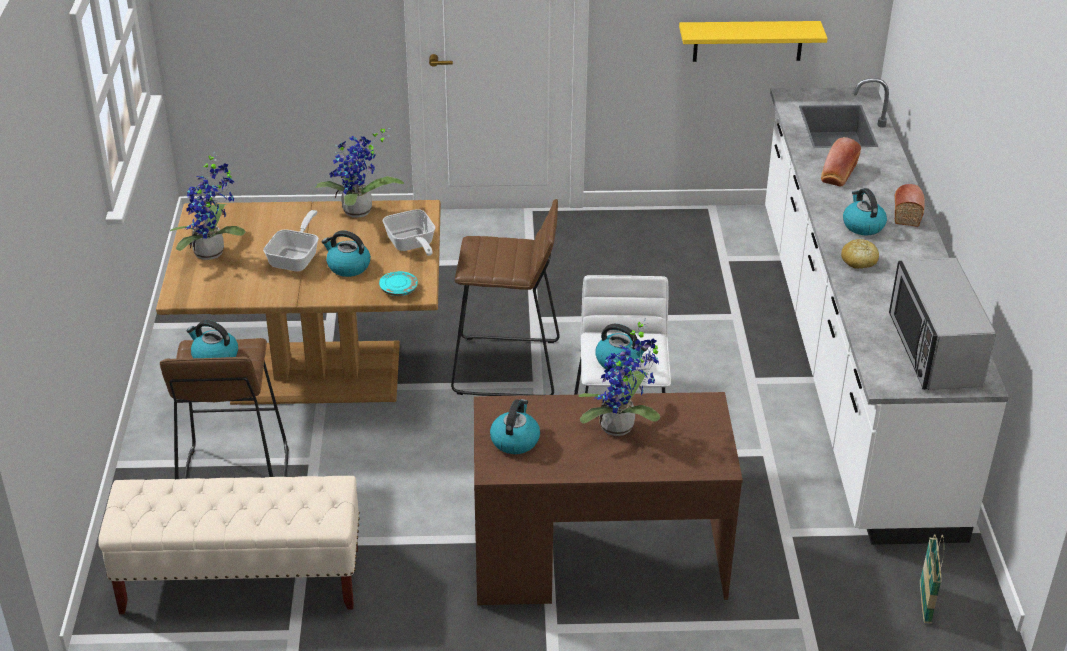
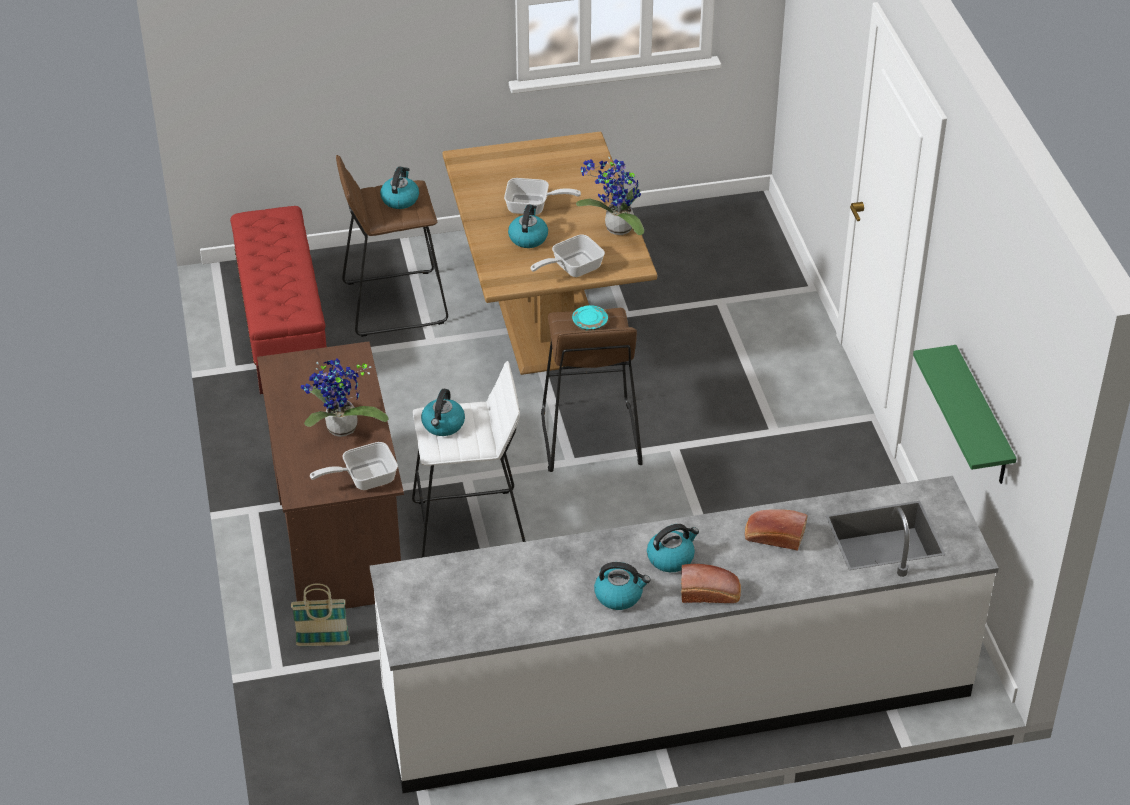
camera: 80 degrees right, 5 degrees up
(213, 253) = (528, 162): potted plant -> none
(240, 581) = (283, 330): beige bench -> red bench
(398, 289) = (501, 272): turquoise plate -> turquoise plate (590, 323)
(515, 440) = (314, 371): kettle -> kettle (619, 595)
(701, 417) = (363, 478): none -> frying pan
(748, 41) = (982, 419): yellow shelf -> green shelf
(859, 261) = (601, 556): bread -> none
(925, 603) = (312, 756): basket -> basket (323, 643)
(933, 350) = (454, 612): microwave -> none

